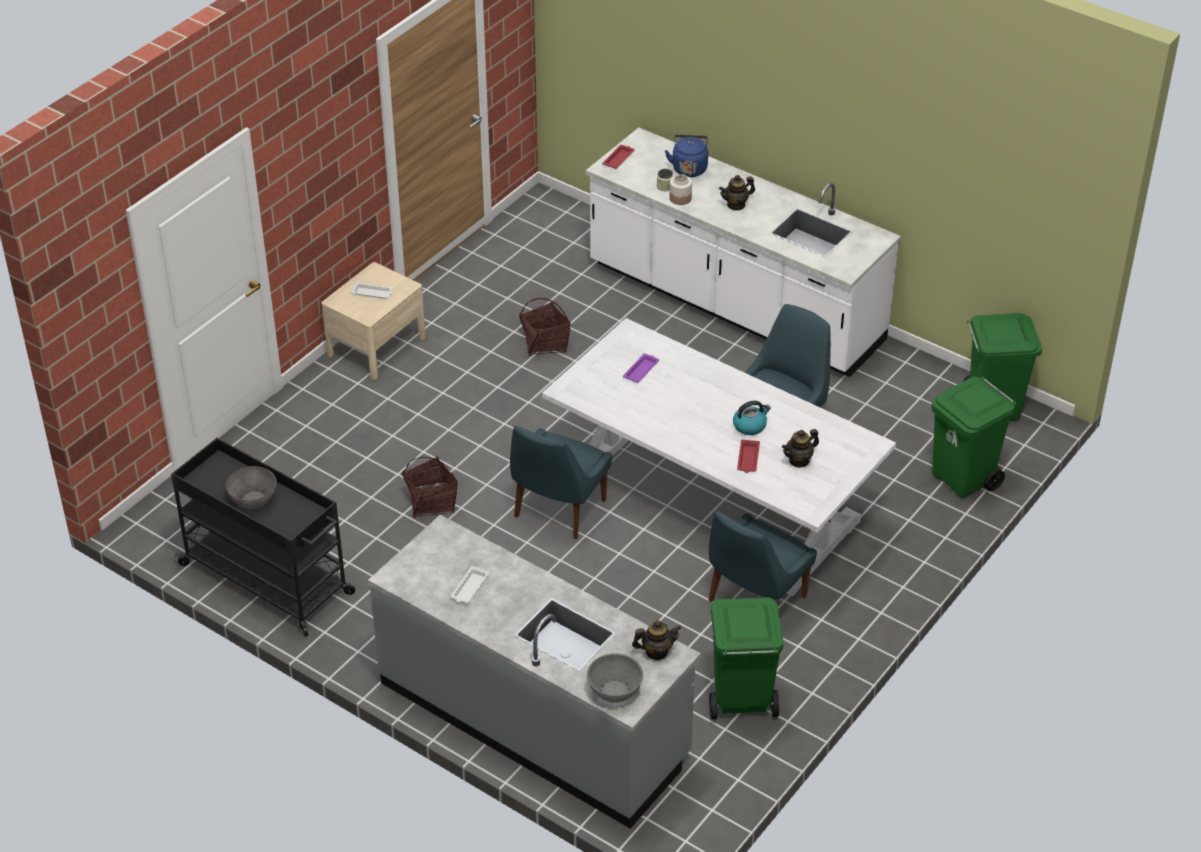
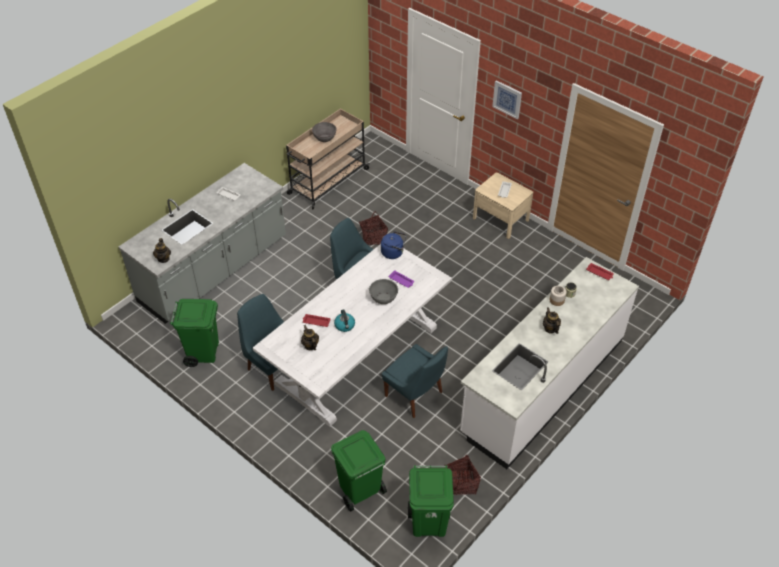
camera: 95 degrees right, 5 degrees up
(268, 580) = (327, 182): black cart -> beige cart
(305, 169) = (507, 99): none -> picture
(545, 343) = (503, 289): basket -> basket (460, 483)
(614, 690) = (143, 241): grey bowl -> grey bowl (383, 298)
(689, 168) = (592, 308): blue kettle -> blue kettle (393, 253)

